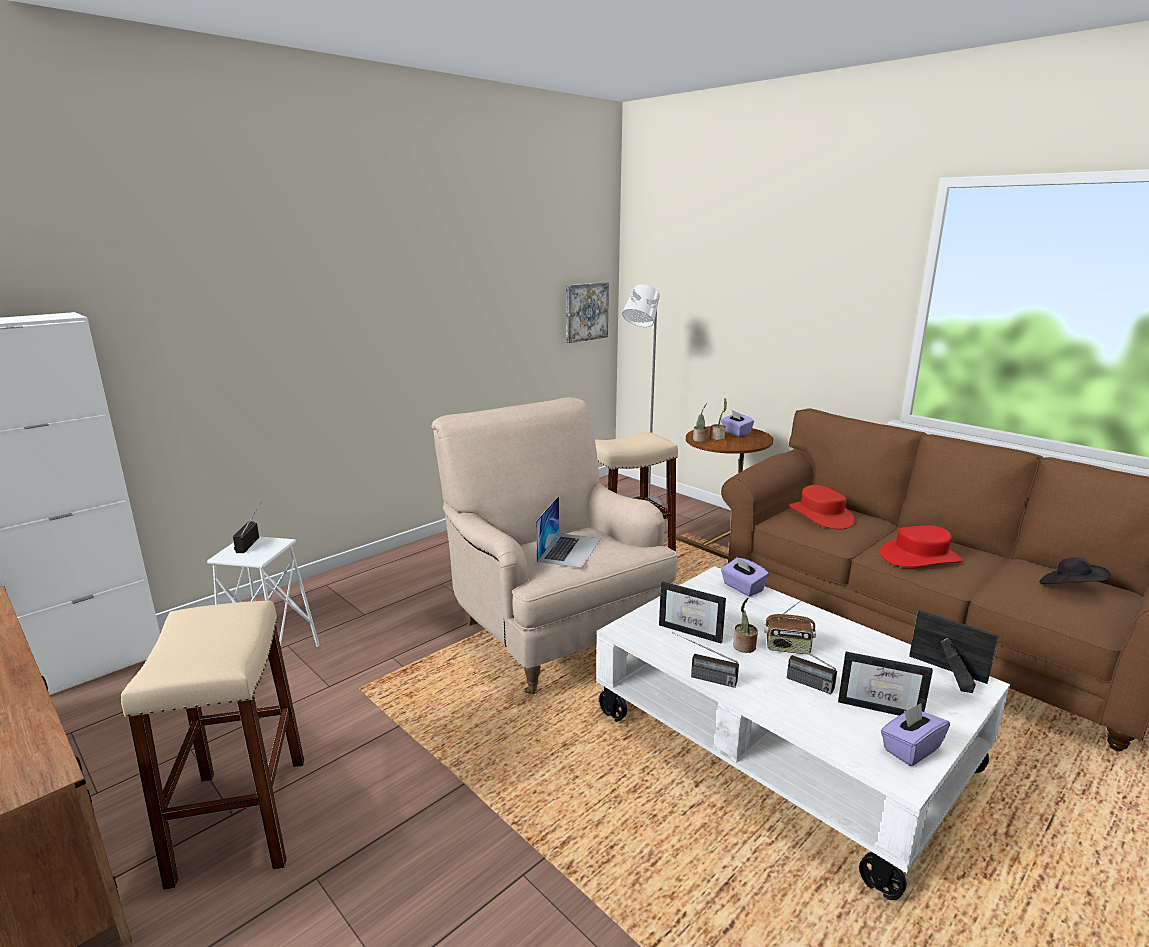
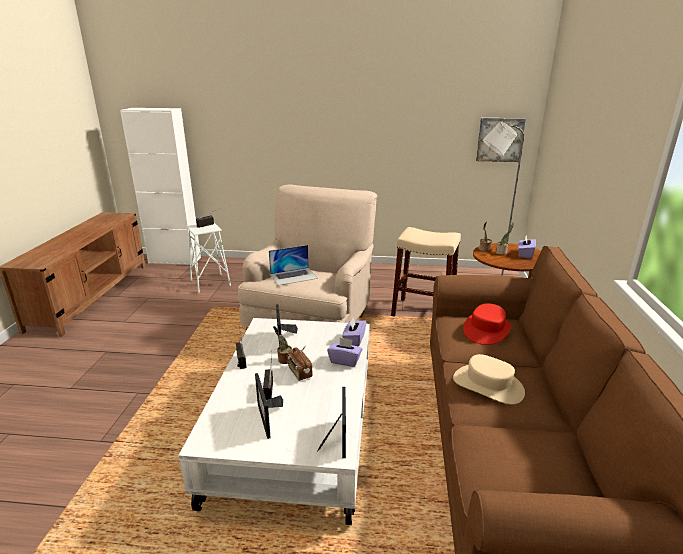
camera: 50 degrees right, 5 degrees up
(241, 818) = (123, 324): beige stool -> none
(910, 749) = (232, 440): purple tissue box -> purple tissue box (345, 361)
(920, 557) = (488, 385): red hat -> beige hat
(1069, 589) = (537, 468): black hat -> none

